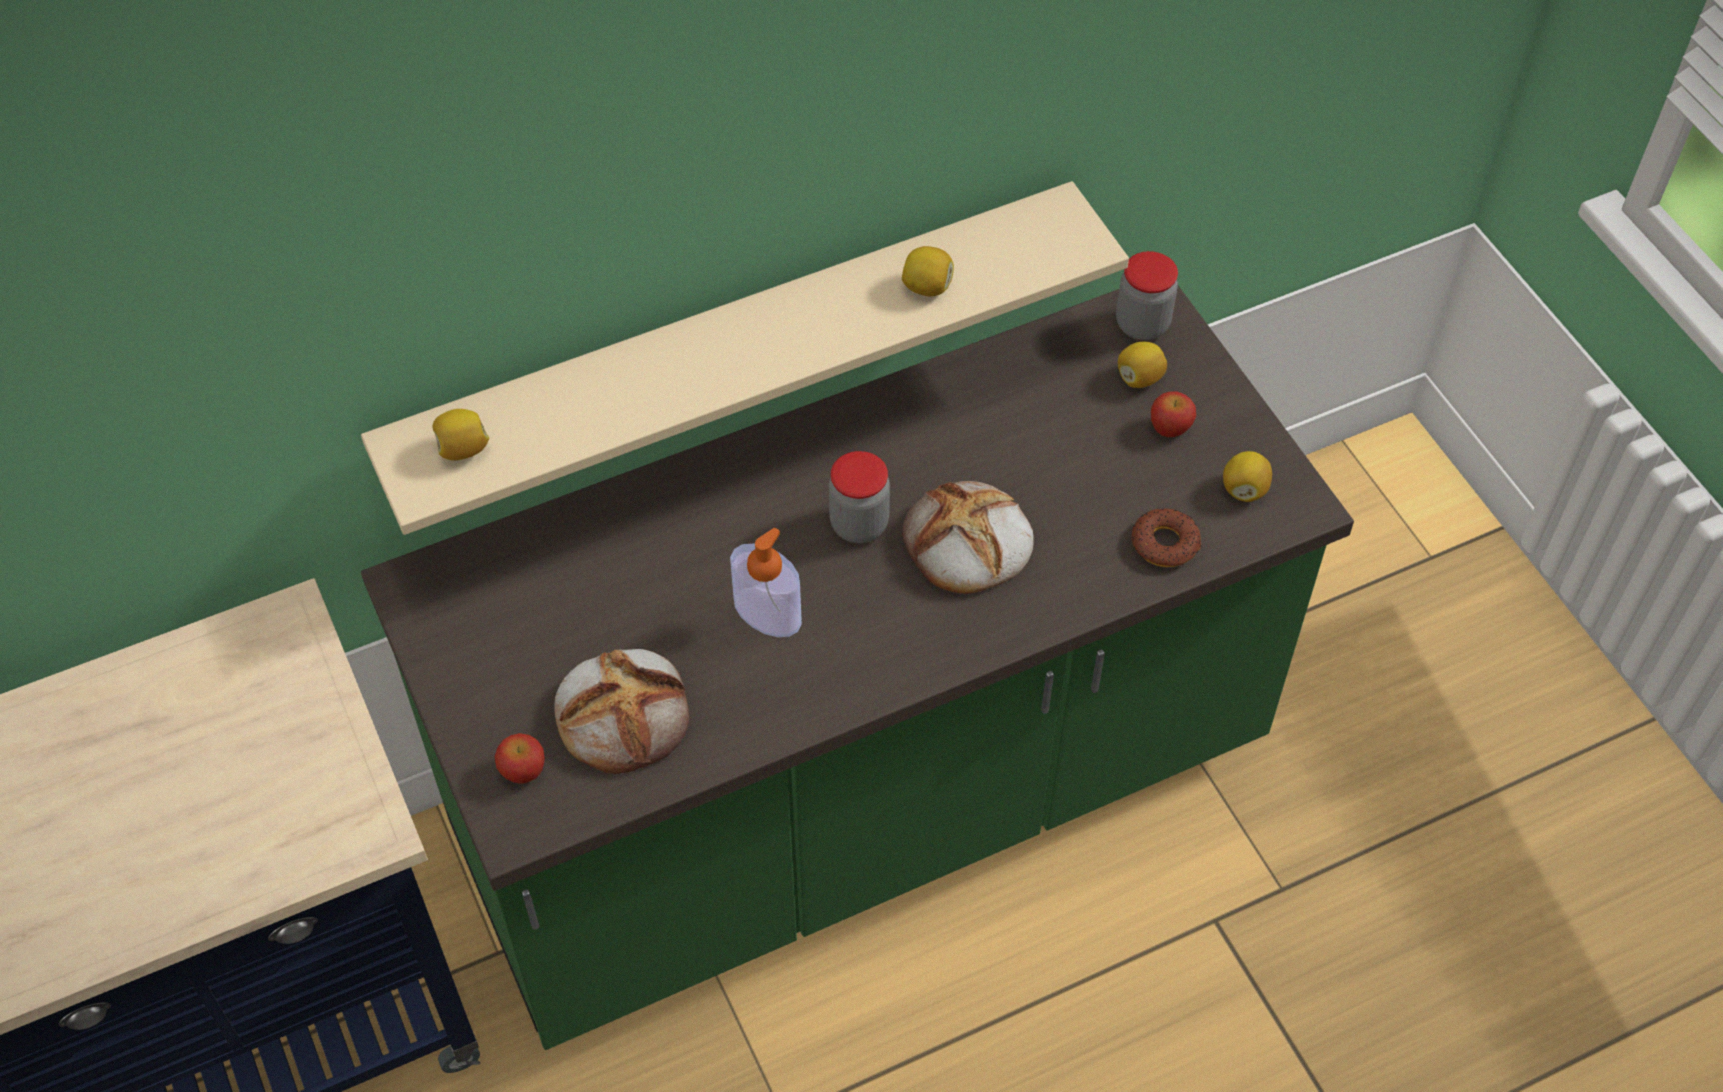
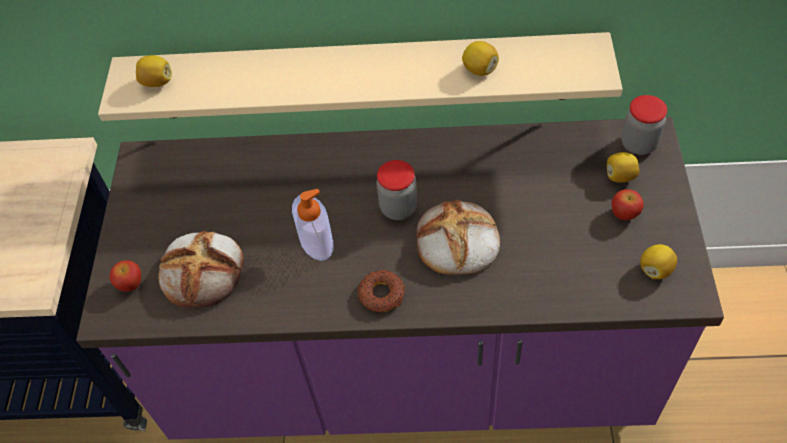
camera: 30 degrees right, 0 degrees up
(861, 796) = (408, 367): green counter -> purple counter
(1165, 543) = (584, 286): donut -> donut (382, 294)

